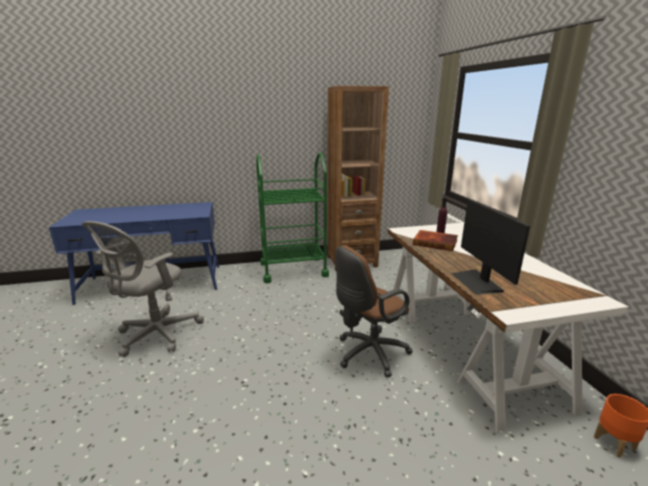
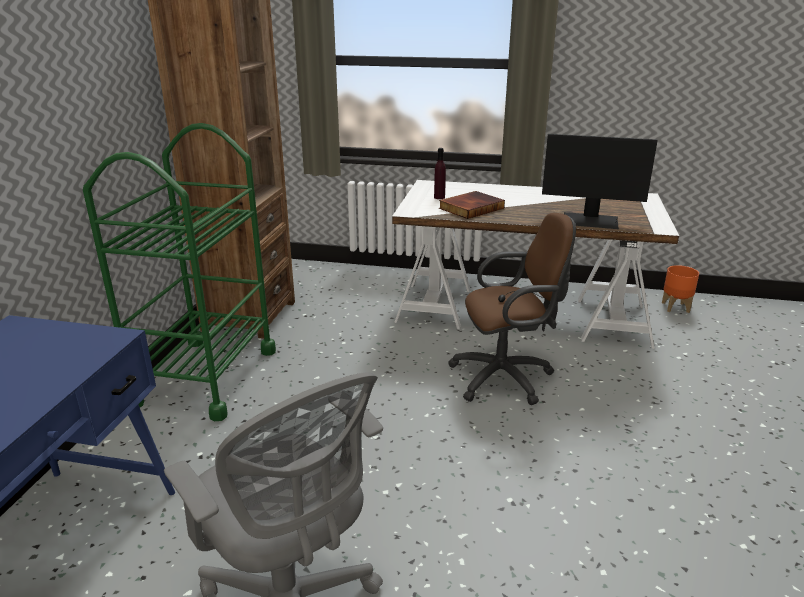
camera: 65 degrees left, 5 degrees up
(368, 354) = (507, 378): brown office chair -> brown office chair turned 90 degrees counterclockwise

